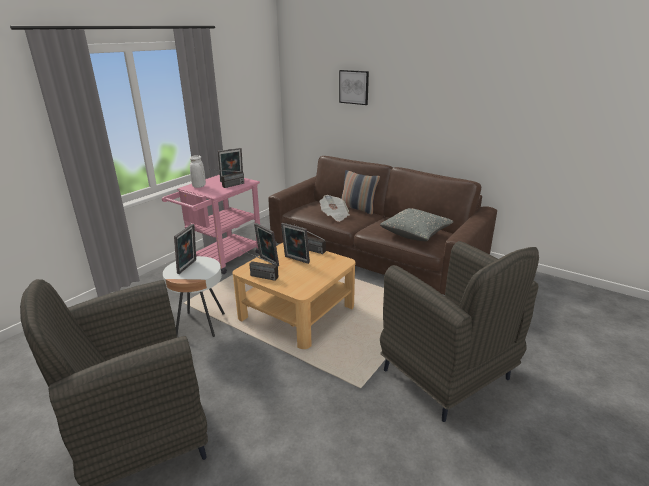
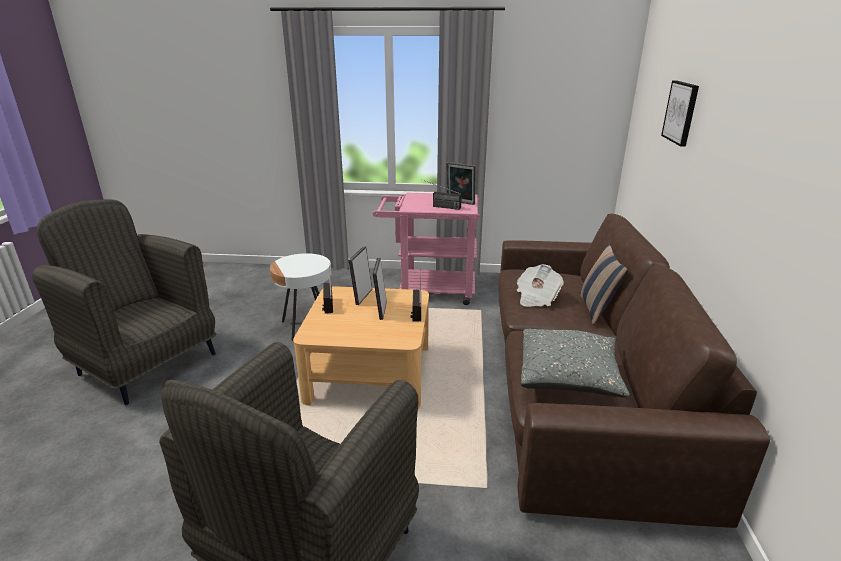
camera: 60 degrees right, 0 degrees up
(188, 267) = (303, 262): picture frame -> none
(199, 186) = (422, 197): white vase -> none

